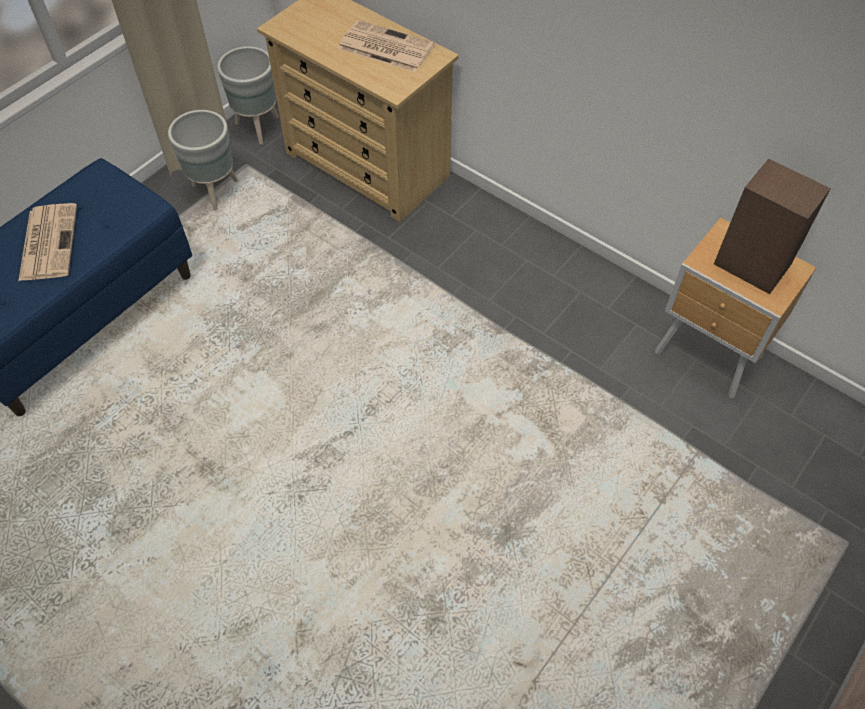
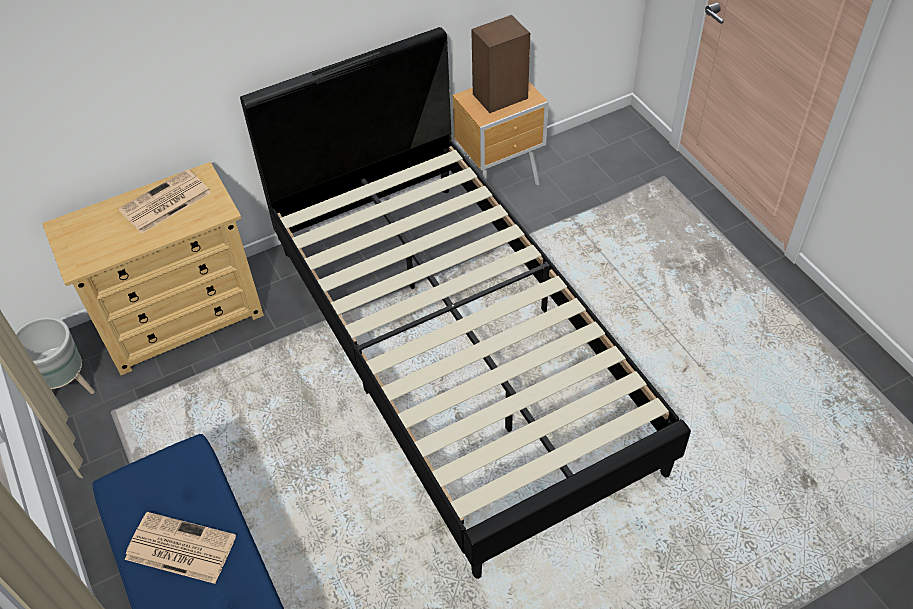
camera: 65 degrees left, 5 degrees down
(214, 192) = (128, 447): grey planter -> none
(433, 404) = (458, 351): none -> black bed

